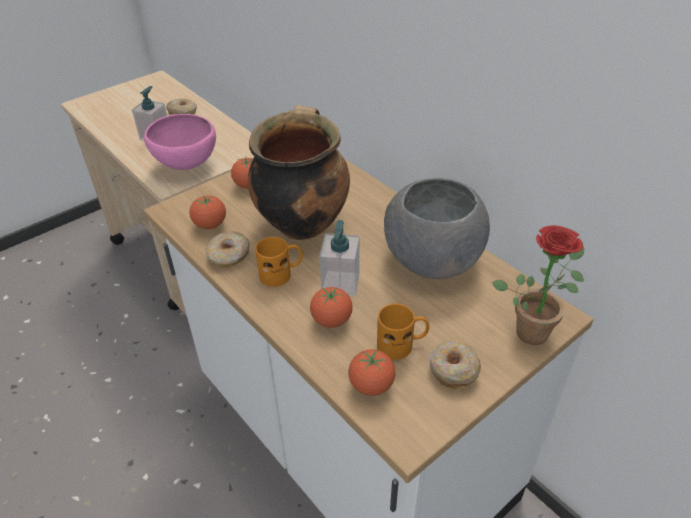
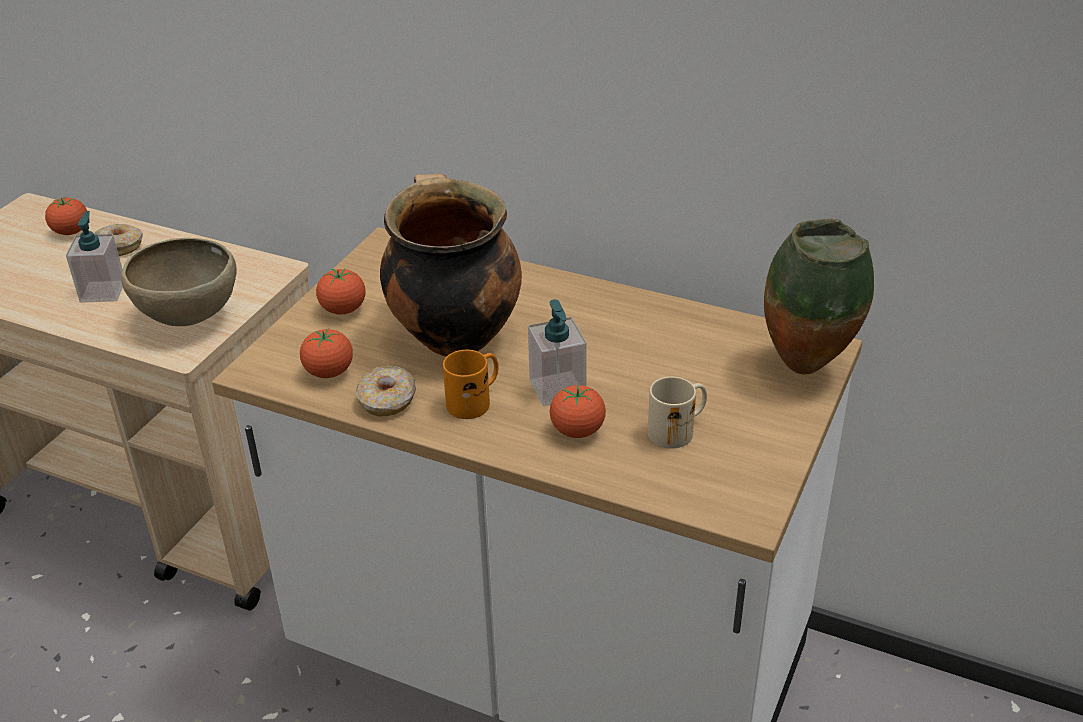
camera: 25 degrees left, 5 degrees down
(186, 166) = (189, 319): pink bowl -> brown bowl
(371, 385) = (673, 480): tomato -> tomato (71, 232)
(402, 344) = (678, 430): orange mug -> beige mug
(432, 257) = (646, 329): grey bowl -> none
(453, 370) = (751, 436): donut -> none
(534, 328) = (808, 368): potted plant -> vase

